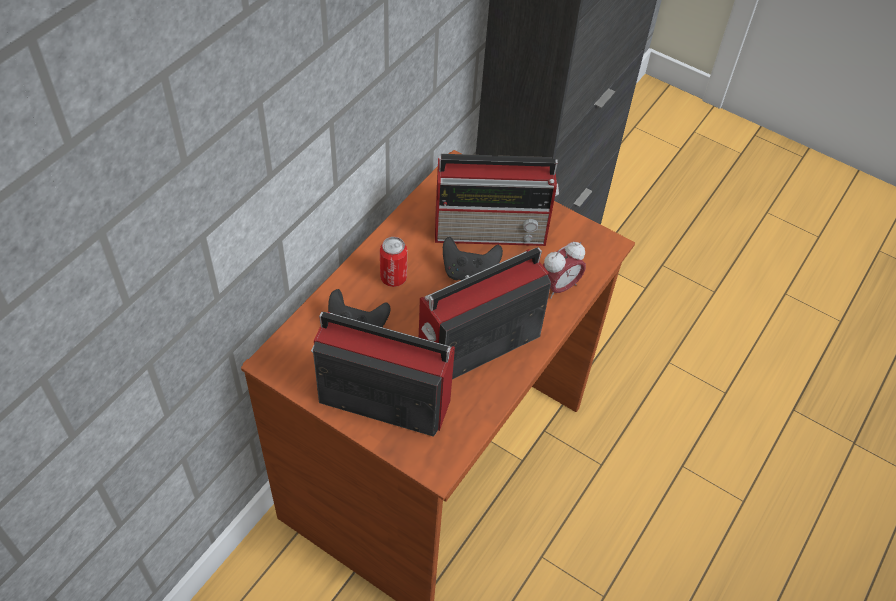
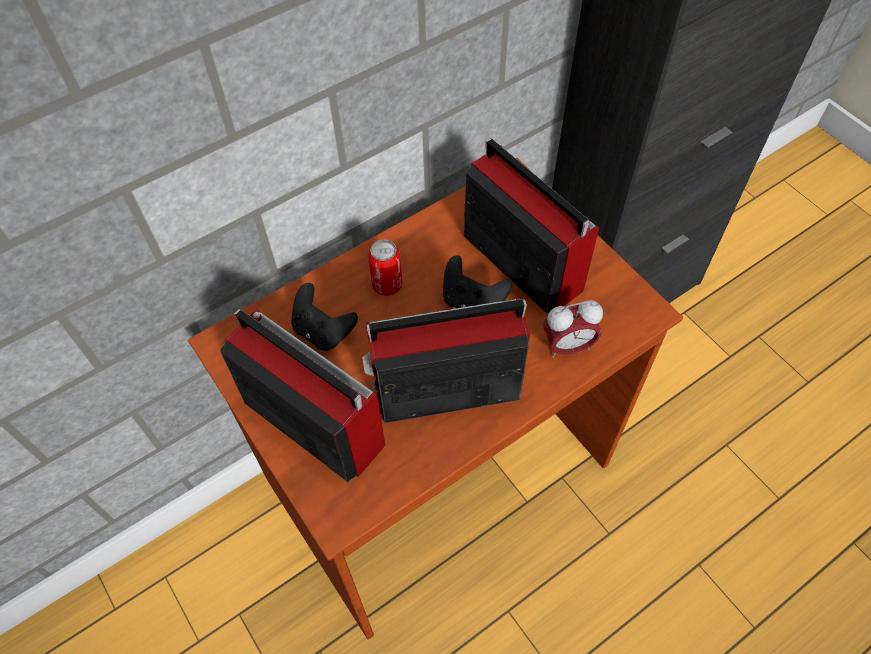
camera: 25 degrees right, 5 degrees up
(493, 230) = (520, 260): radio -> radio turned 150 degrees counterclockwise

